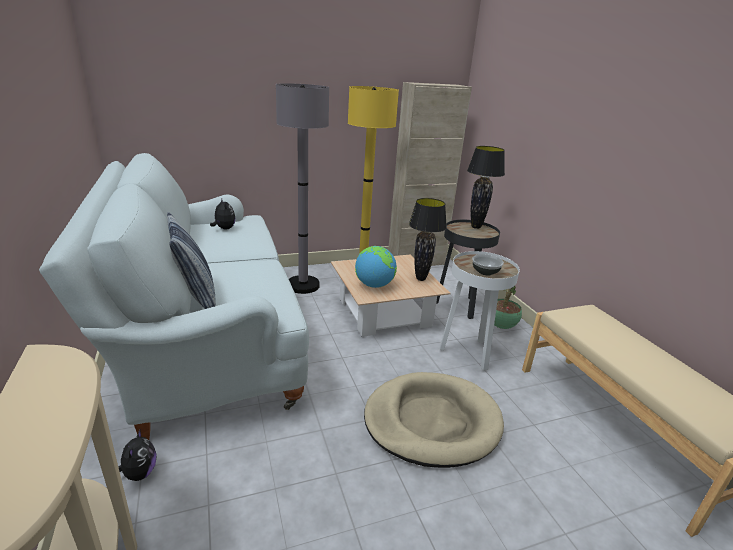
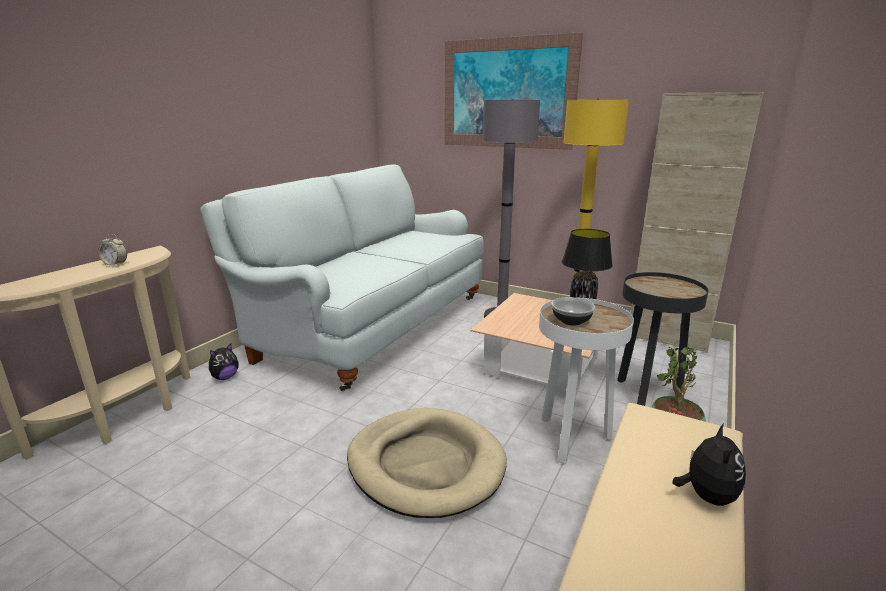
camera: 50 degrees right, 5 degrees down
(53, 398) = (115, 264): none -> alarm clock
(196, 296) = (319, 267): pillow -> none
(224, 229) = (425, 236): plush toy -> plush toy (706, 496)
(265, 74) = (507, 94): none -> picture
(374, 285) = (515, 322): globe -> none
(476, 227) = (682, 286): black table lamp -> none

